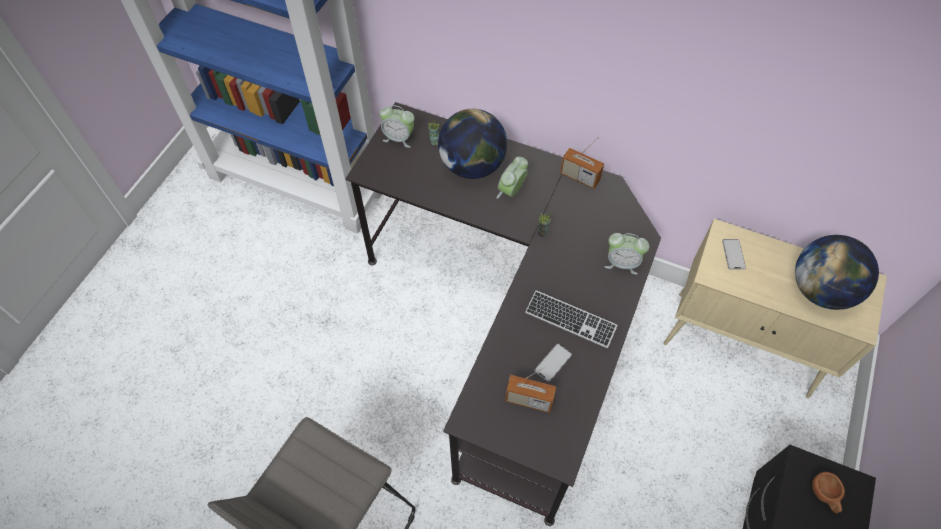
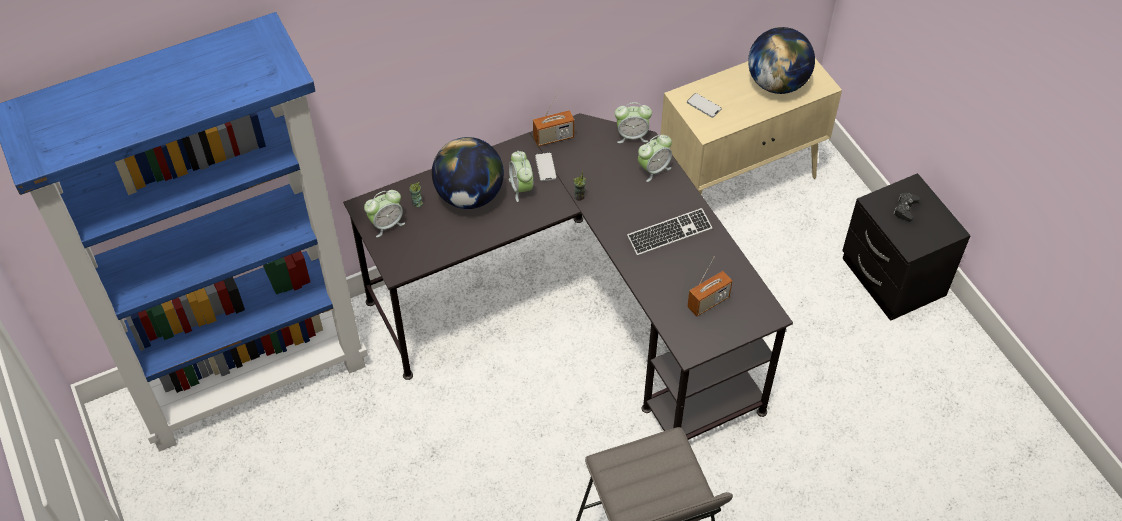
camera: 50 degrees left, 5 degrees down
(553, 363) = (693, 268): phone -> phone (545, 167)
(638, 225) = (632, 135): none -> alarm clock
(824, 495) = (905, 209): brown cup -> black game controller

